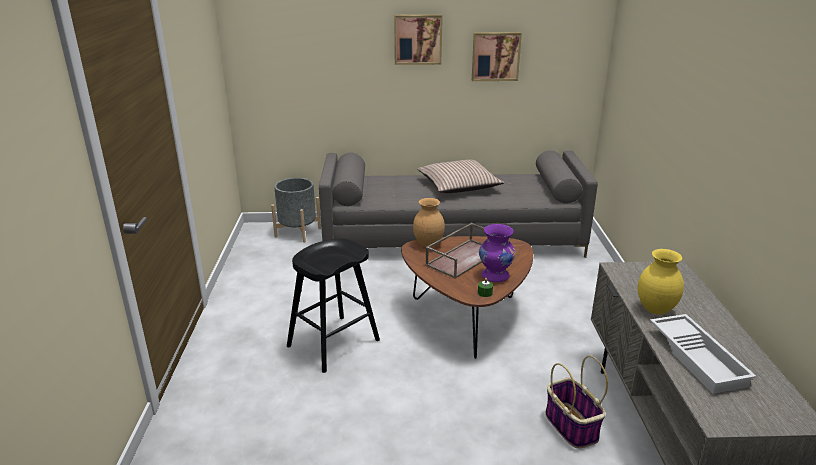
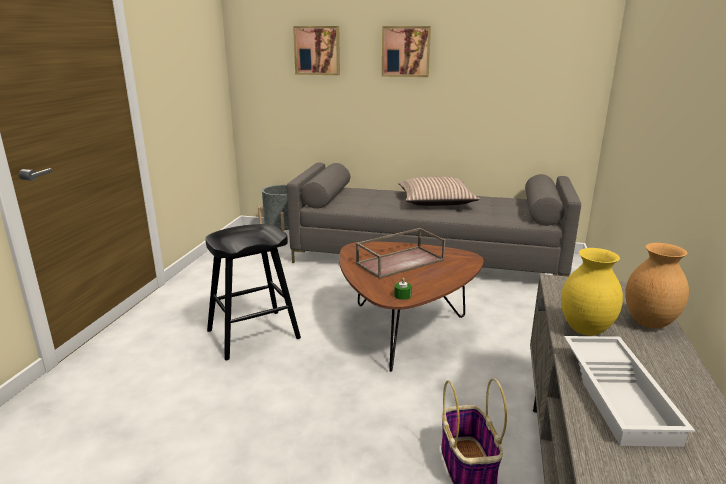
camera: 15 degrees right, 5 degrees down
(428, 244) = (372, 246): brown vase -> brown vase (649, 323)
(495, 56) = (485, 70): picture -> picture (317, 50)
(495, 276) = (425, 281): purple vase -> none

